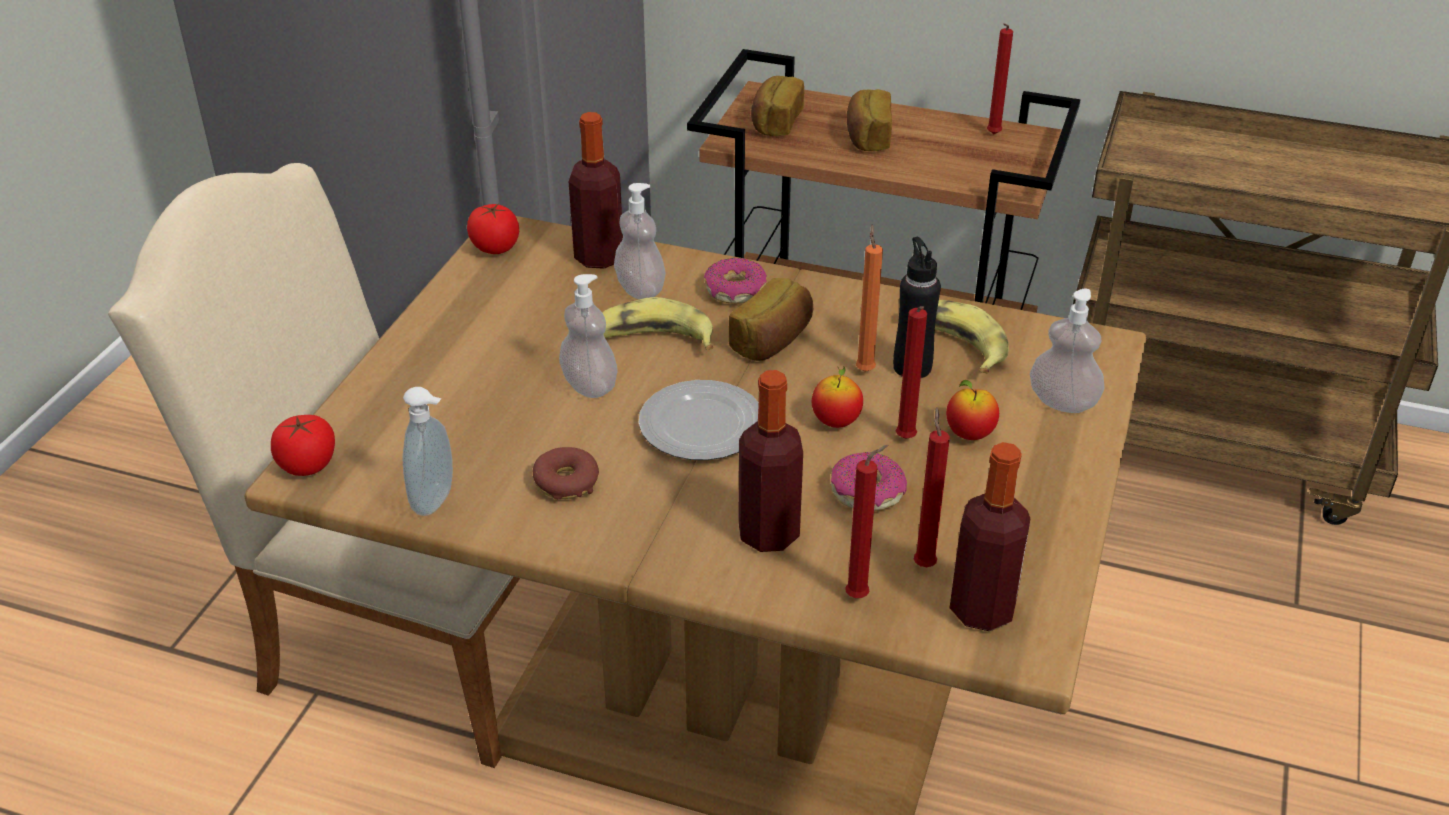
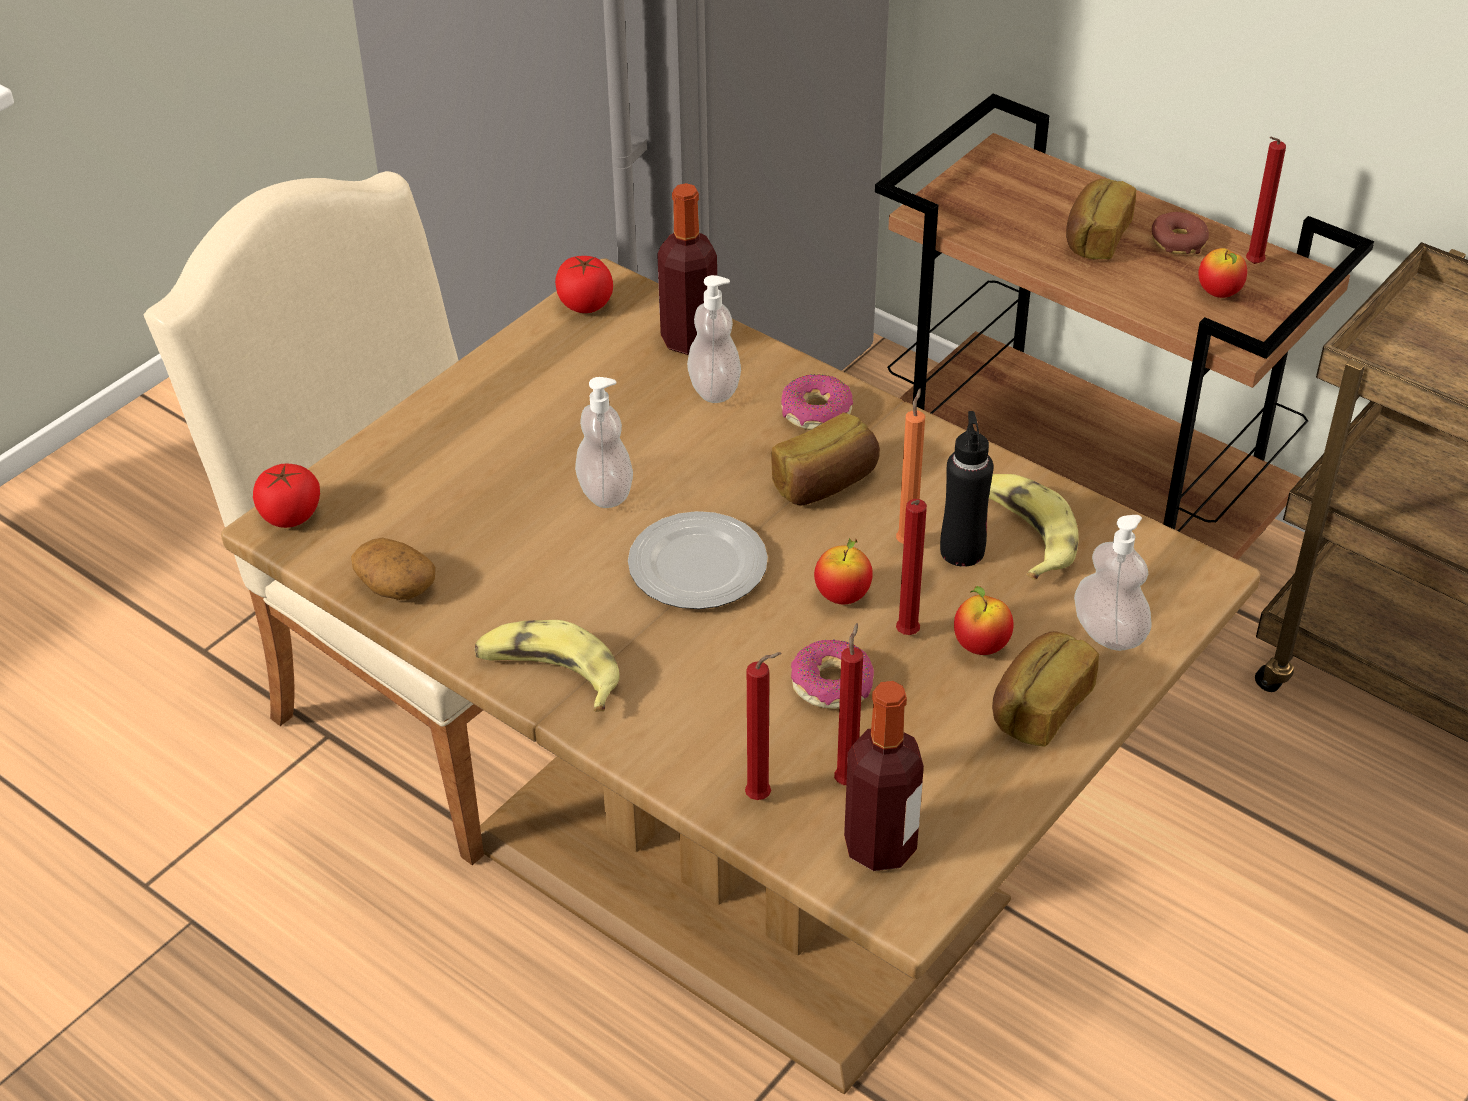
camera: 20 degrees right, 5 degrees up
(437, 501) = (395, 586): soap dispenser -> potato
(566, 482) = (530, 596): donut -> donut (1178, 242)
(652, 339) = (696, 452): banana -> banana (549, 674)
(768, 533) = (704, 705): bottle -> none
(775, 122) = (995, 196): bread -> bread (1039, 707)
(980, 158) = (1219, 293): none -> apple

